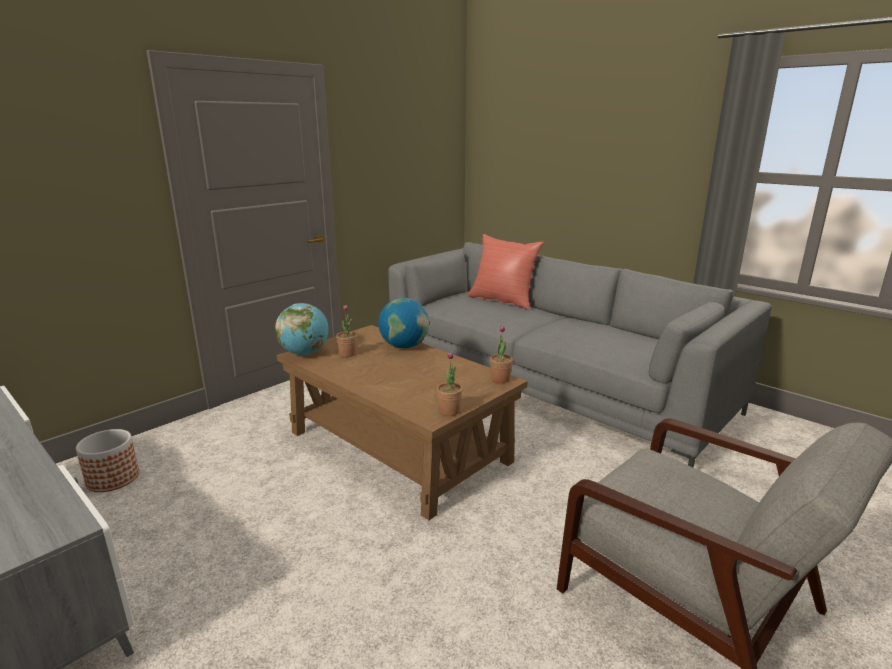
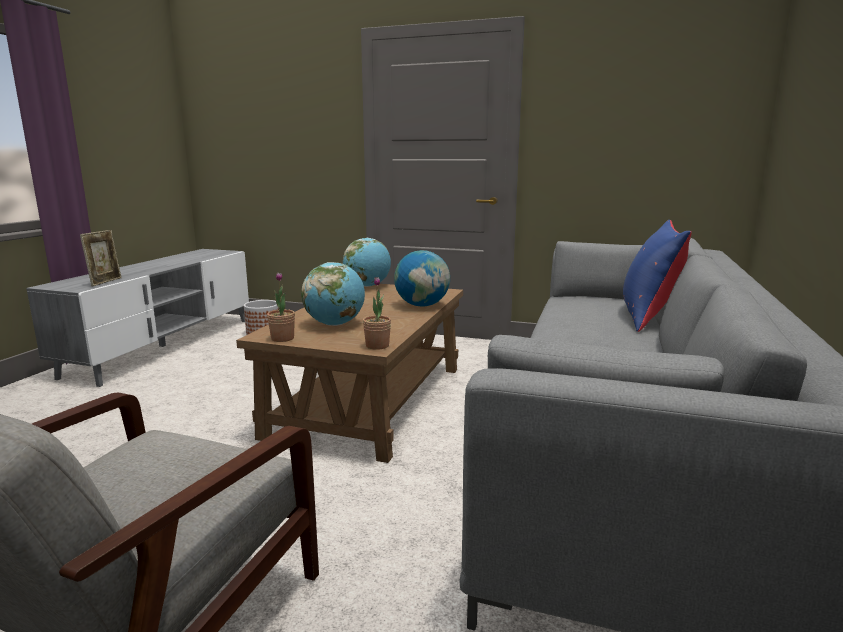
camera: 65 degrees right, 5 degrees down
(54, 503) = (105, 282): none -> picture frame
(347, 354) = (380, 295): potted plant -> none
(426, 385) = (335, 324): none -> globe
(503, 300) = (648, 317): red pillow -> blue pillow

